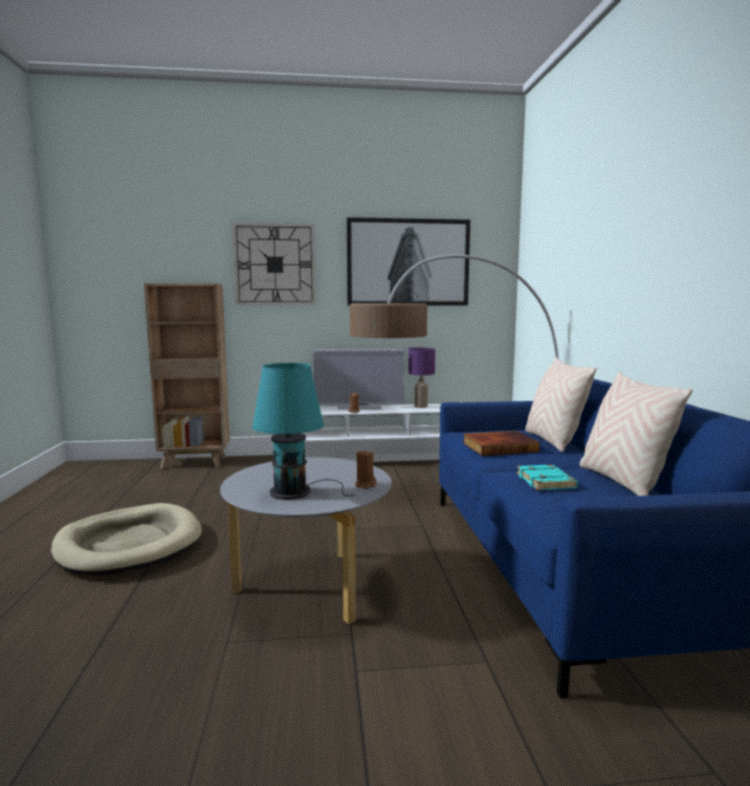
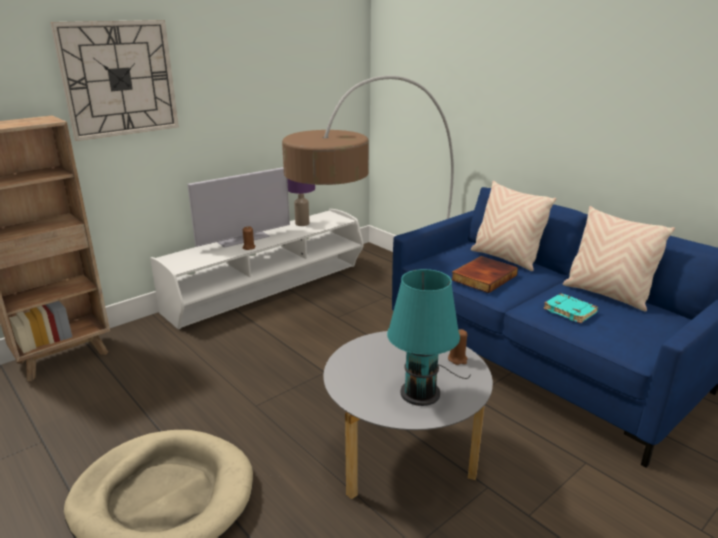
camera: 35 degrees left, 15 degrees up
(408, 262) = (272, 63): picture -> none

